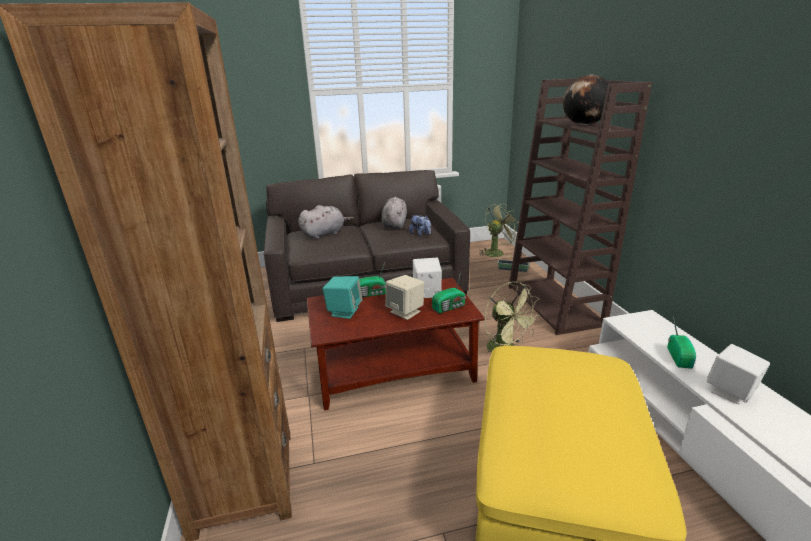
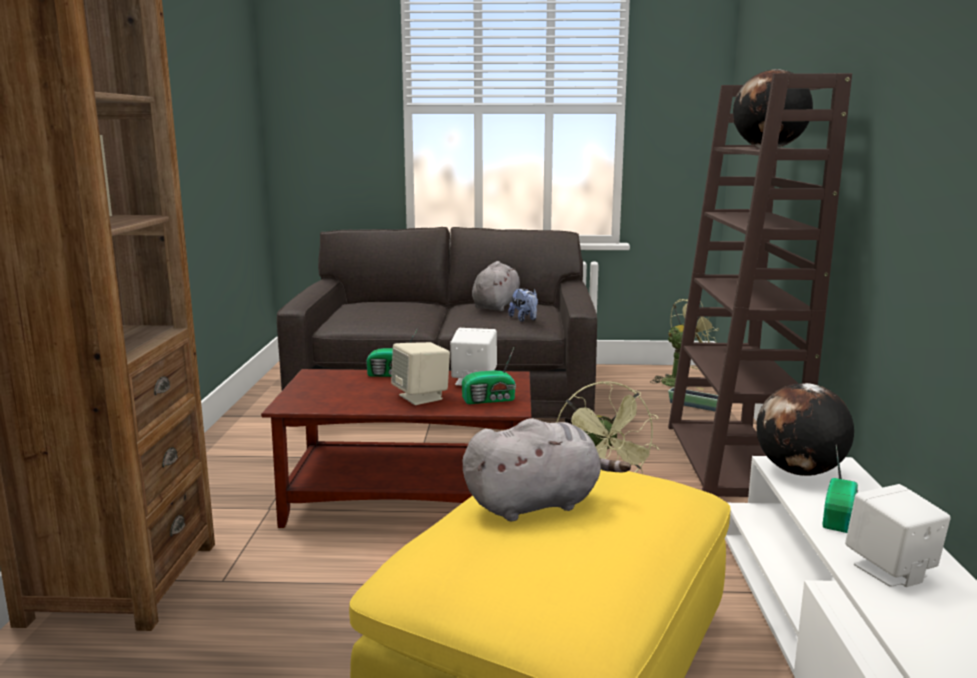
camera: 15 degrees right, 10 degrees down
(324, 234) = (386, 307): grey plush toy -> grey plush toy (537, 504)
(344, 311) = (337, 387): turquoise speaker -> none
(635, 326) = (799, 472): none -> globe

